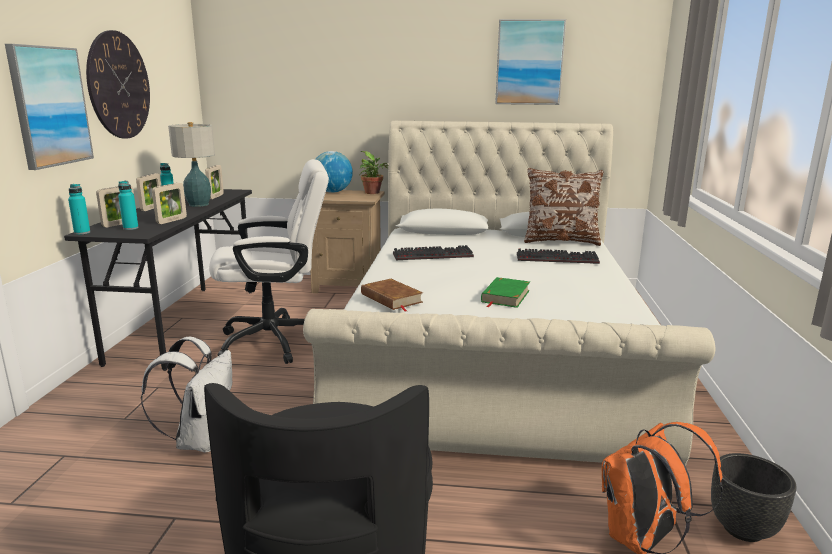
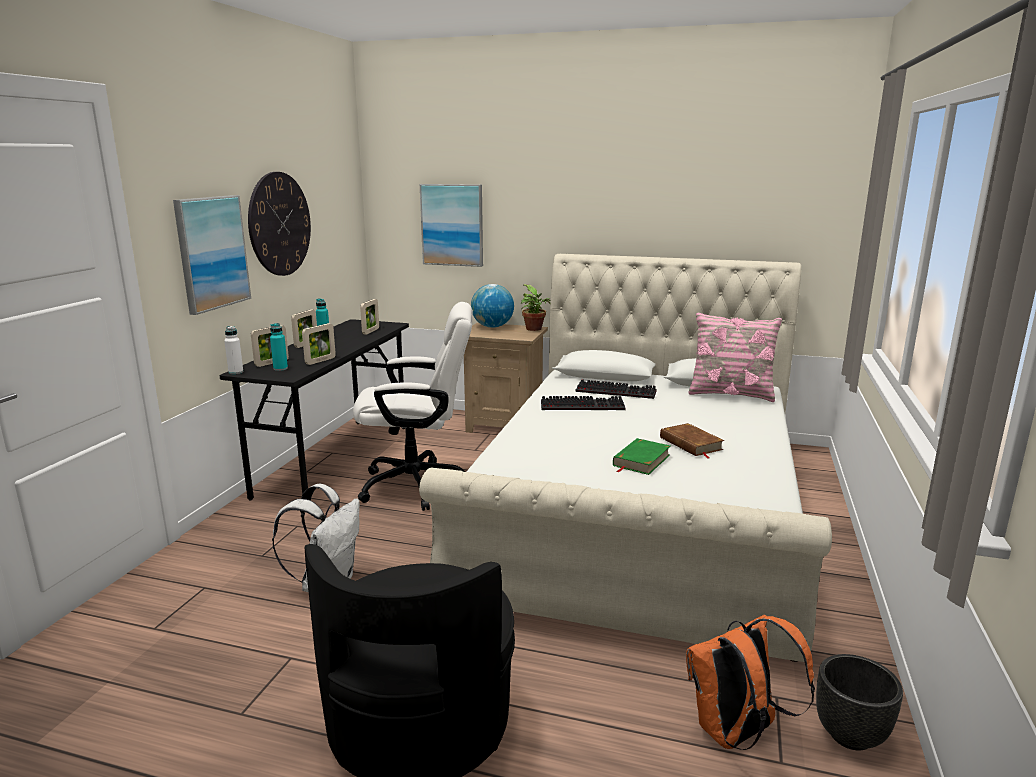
camera: 10 degrees right, 0 degrees up
(82, 232) = (236, 372): turquoise bottle -> white bottle
(199, 204) = (351, 341): table lamp -> none
(391, 298) = (520, 456): brown book -> brown book (690, 444)
(529, 62) = (709, 193): picture -> picture (452, 225)
(558, 258) = (718, 416): keyboard -> keyboard (617, 391)
(561, 242) = (730, 395): brown pillow -> pink pillow

